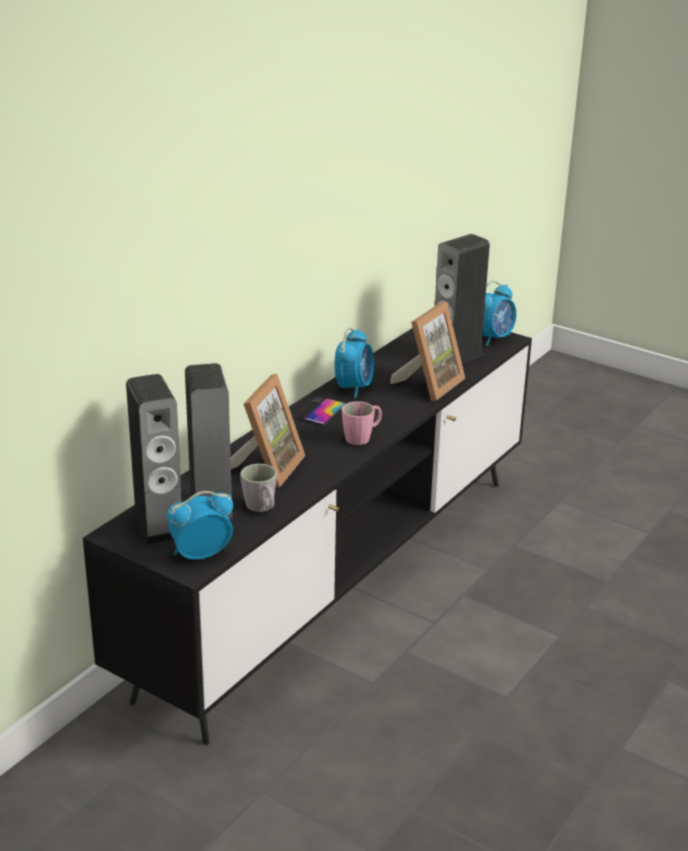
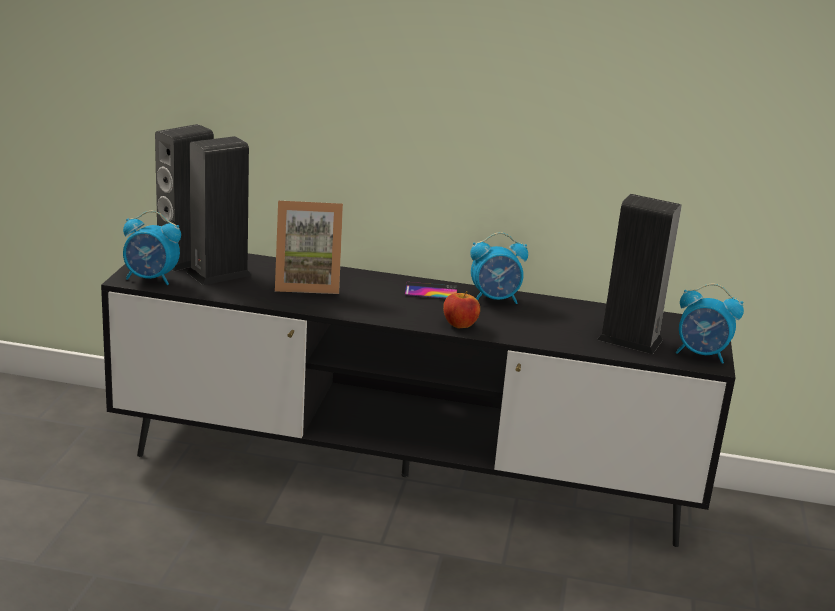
camera: 65 degrees right, 5 degrees down
(200, 554) = (151, 279): alarm clock -> alarm clock turned 150 degrees clockwise
(262, 508) = (238, 291): grey mug -> none
(362, 437) = (400, 314): pink mug -> none
(397, 415) = (459, 325): none -> apple
(429, 384) = (545, 333): picture frame -> none

